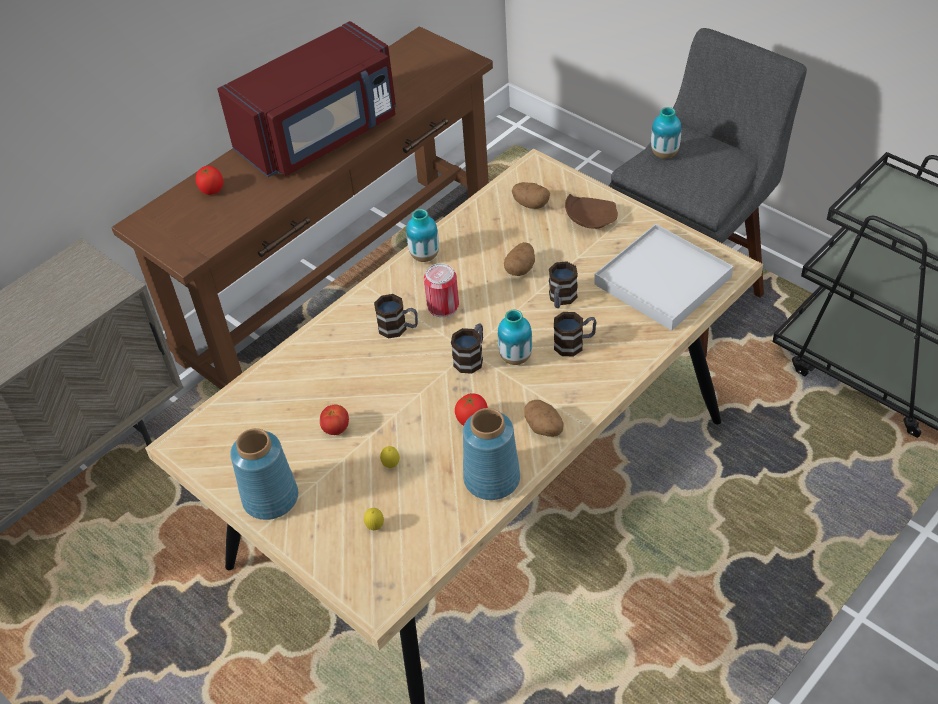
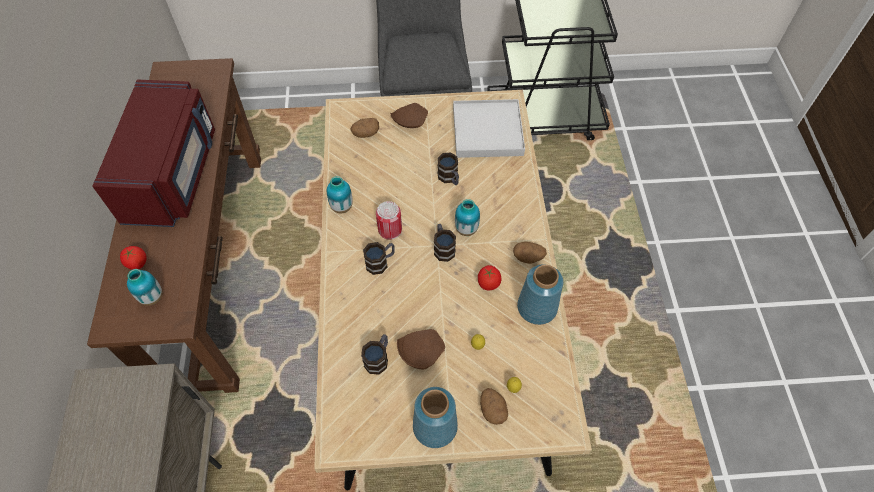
camera: 50 degrees left, 10 degrees up
(336, 429) = (420, 352): tomato -> brown plate
(520, 268) = (406, 176): potato -> potato (492, 410)
(574, 344) = (486, 198): mug -> mug (378, 358)
(664, 154) = (402, 58): vase -> vase (152, 297)

